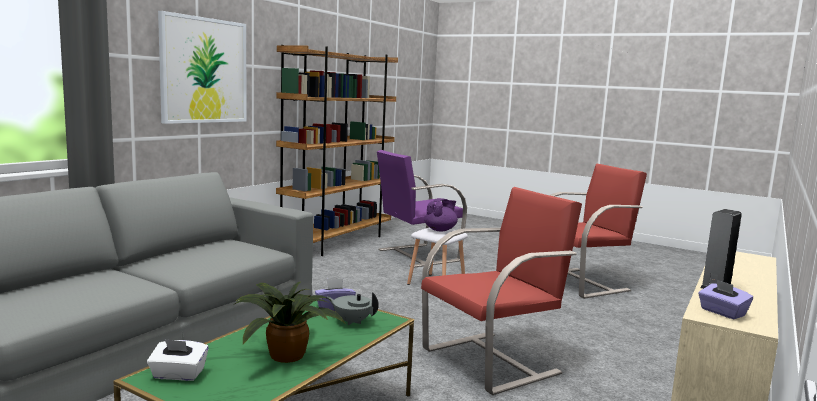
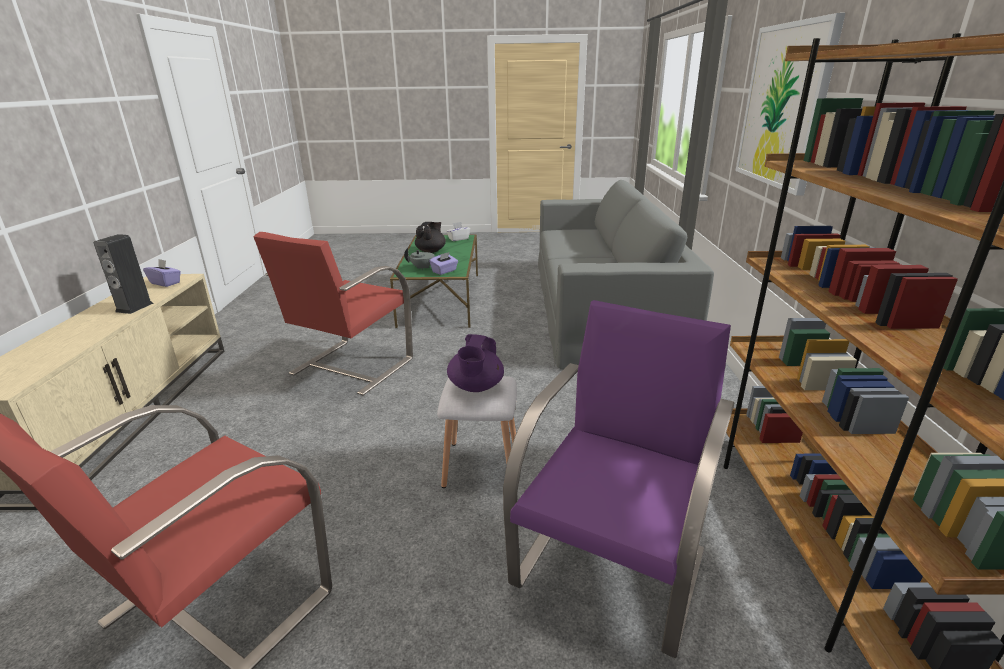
camera: 150 degrees right, 15 degrees up
(286, 354) = (431, 251): potted plant -> black teapot

